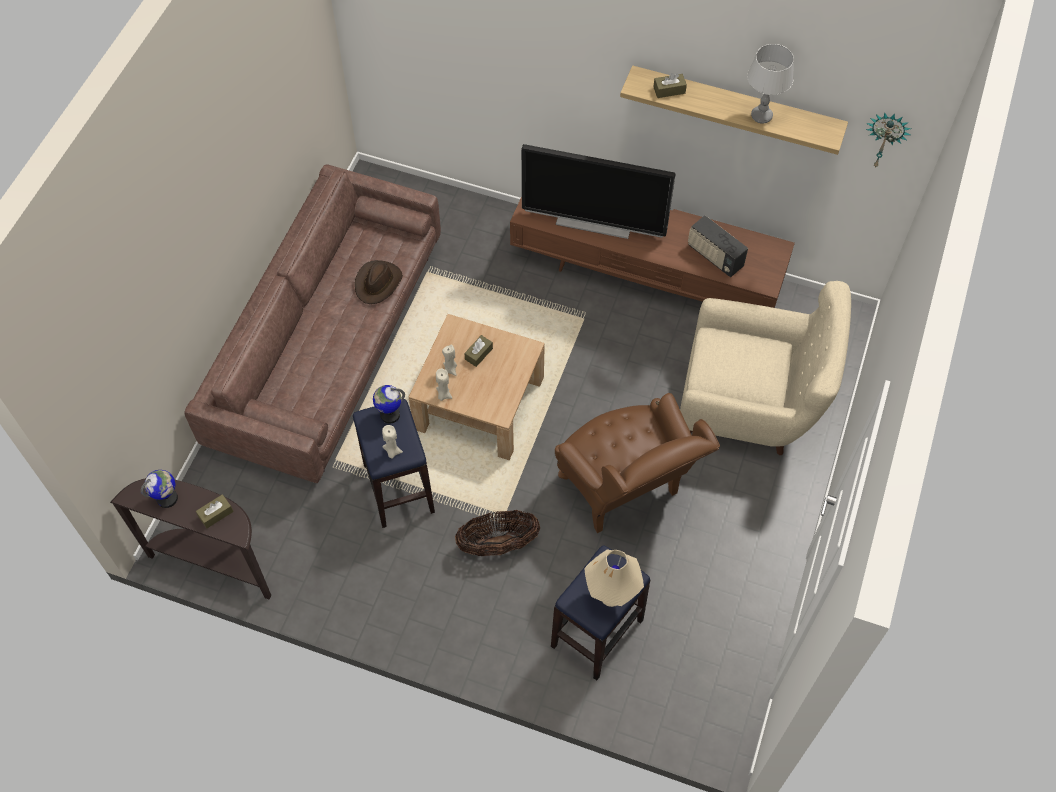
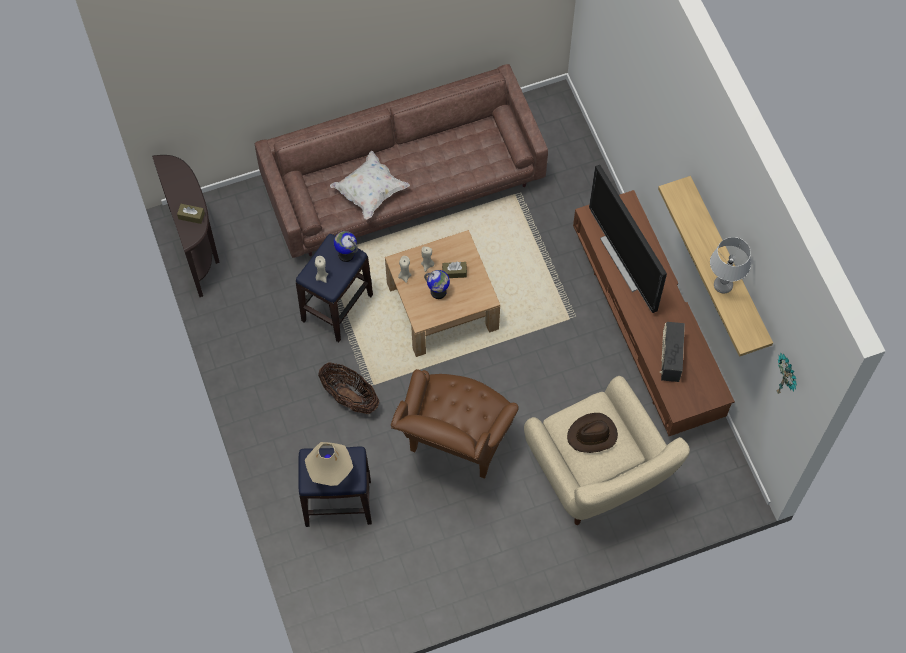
camera: 50 degrees right, 5 degrees up
(167, 498) = (179, 182): globe -> globe (438, 292)
(328, 362) = (370, 192): none -> white pillow
(378, 283) = (456, 171): brown hat -> brown hat (592, 435)
(669, 90) = (690, 213): brown tissue box -> none

